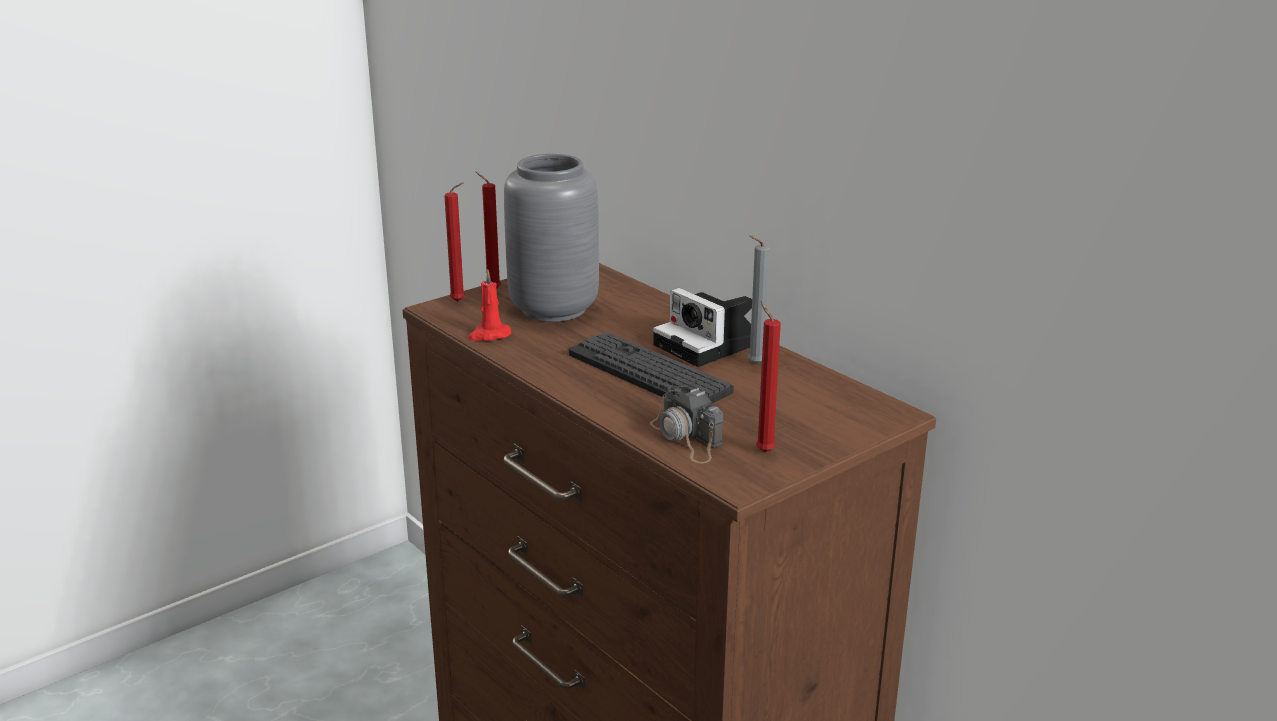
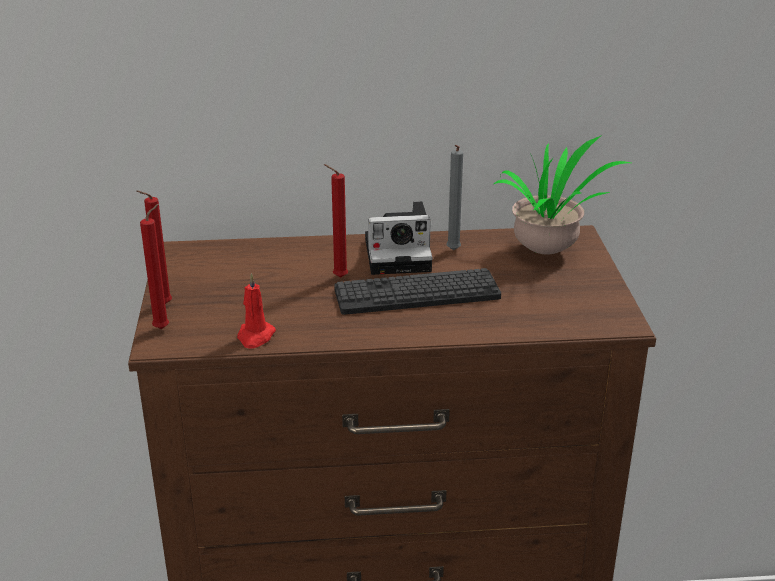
camera: 55 degrees left, 5 degrees up
(553, 308) = (244, 290): grey vase -> none
(687, 438) = (538, 317): camera -> none
(763, 451) = (585, 297): red candle -> red candle (338, 277)
(830, 409) = (550, 252): none -> potted plant

